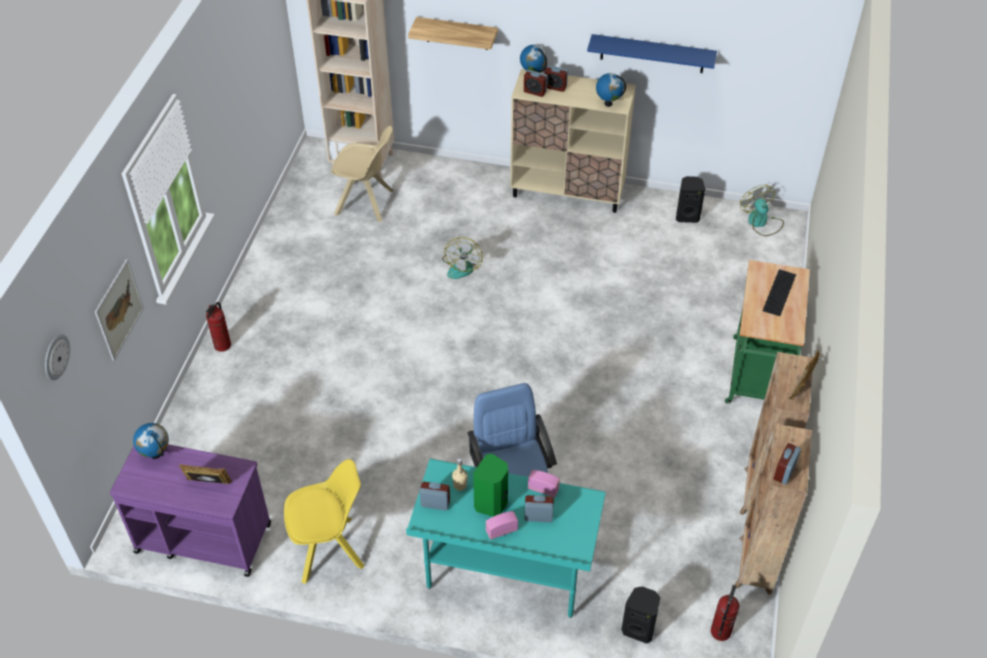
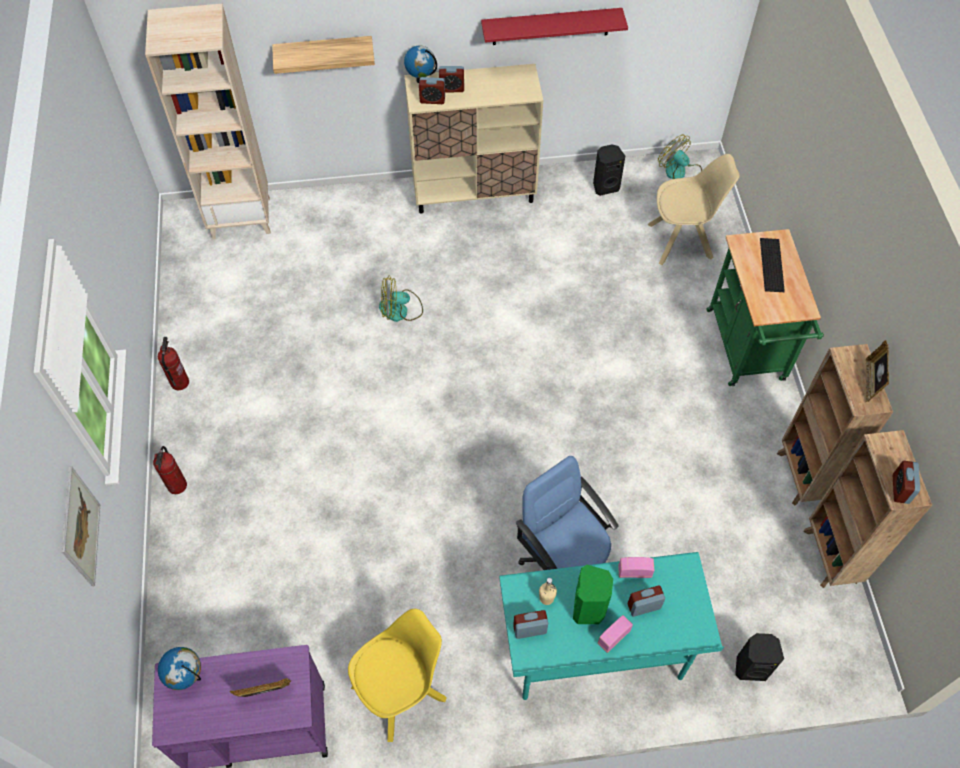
camera: 20 degrees left, 10 degrees up
(56, 356) = (45, 638): wall clock -> none
(366, 203) = (265, 264): beige chair -> beige chair (682, 241)
(462, 266) = (400, 310): fan -> fan turned 90 degrees clockwise
(608, 103) = (517, 94): globe -> none
(652, 54) = (551, 26): blue shelf -> red shelf
(720, 631) = (828, 641): fire extinguisher -> fire extinguisher (179, 382)

